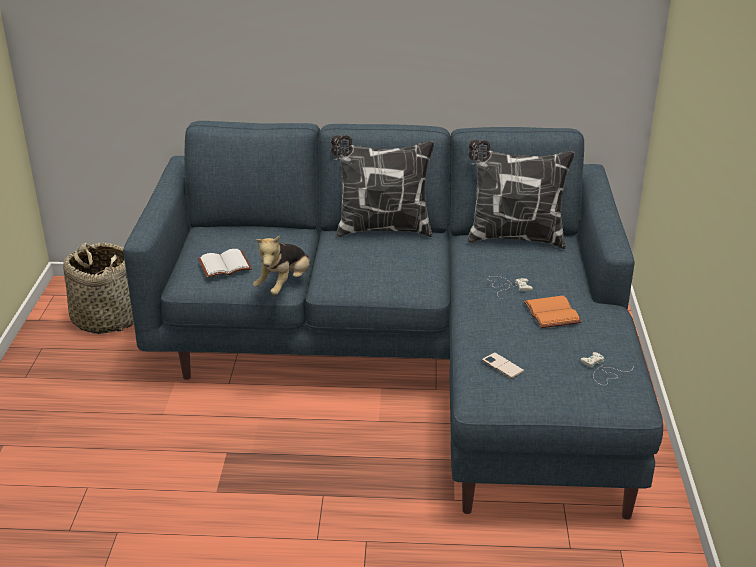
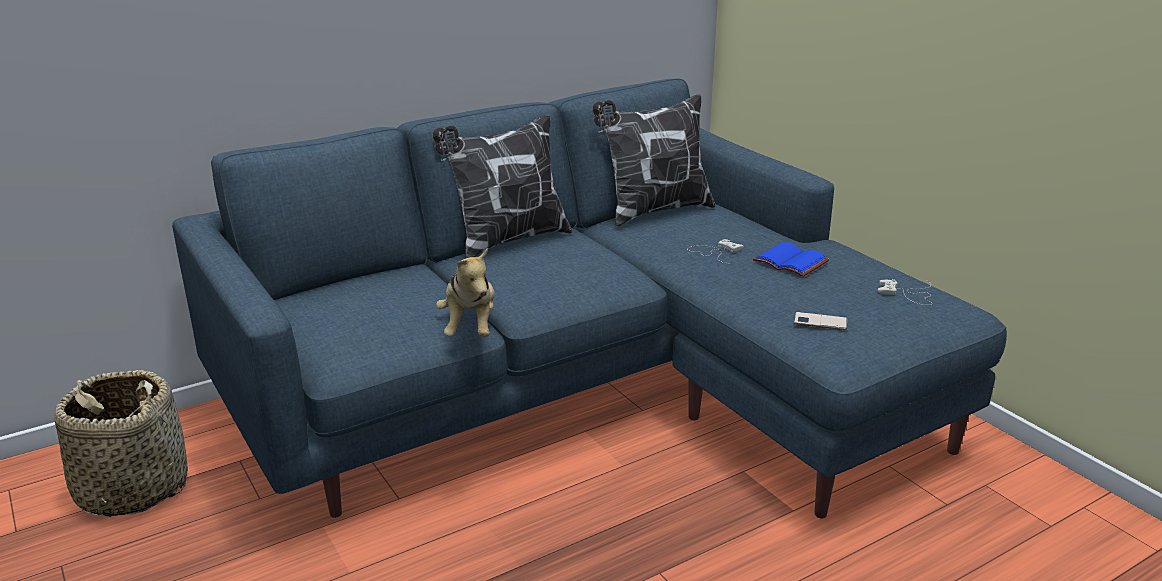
camera: 35 degrees left, 5 degrees down
(225, 264) = (372, 327): white book -> none
(553, 313) = (792, 261): orange book -> blue book

